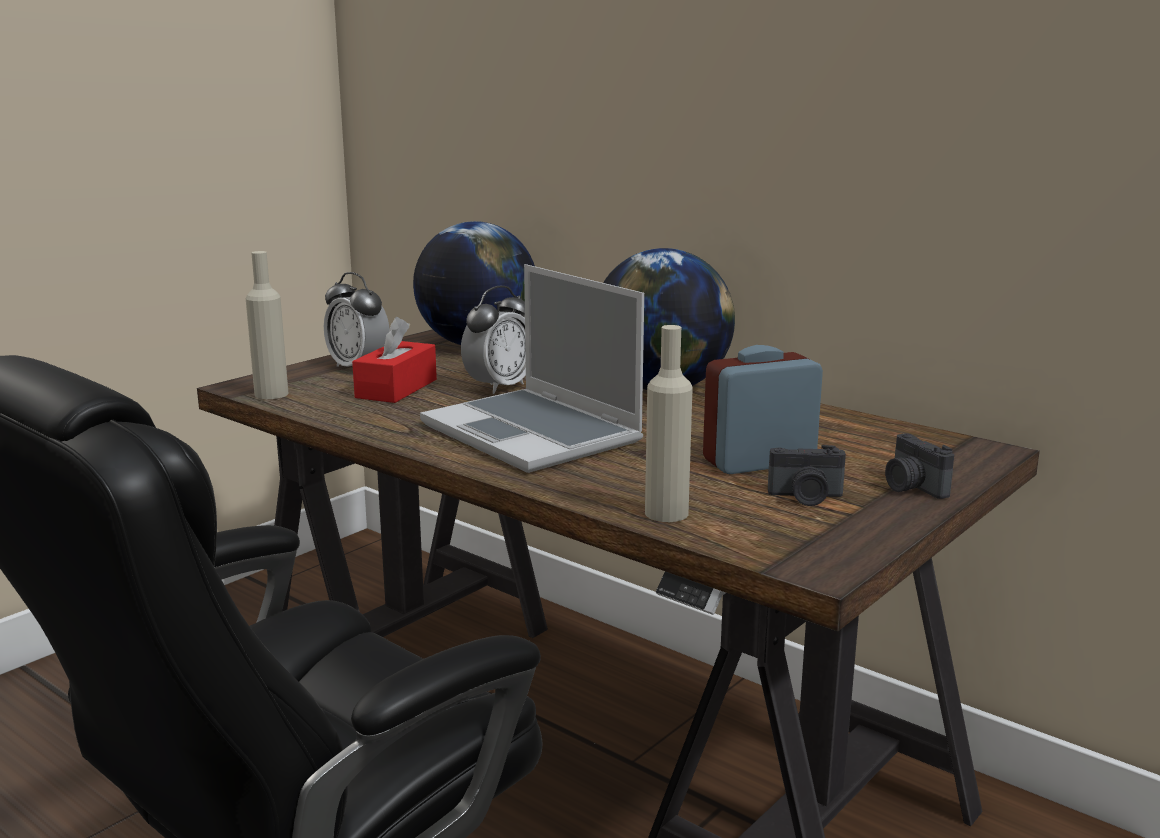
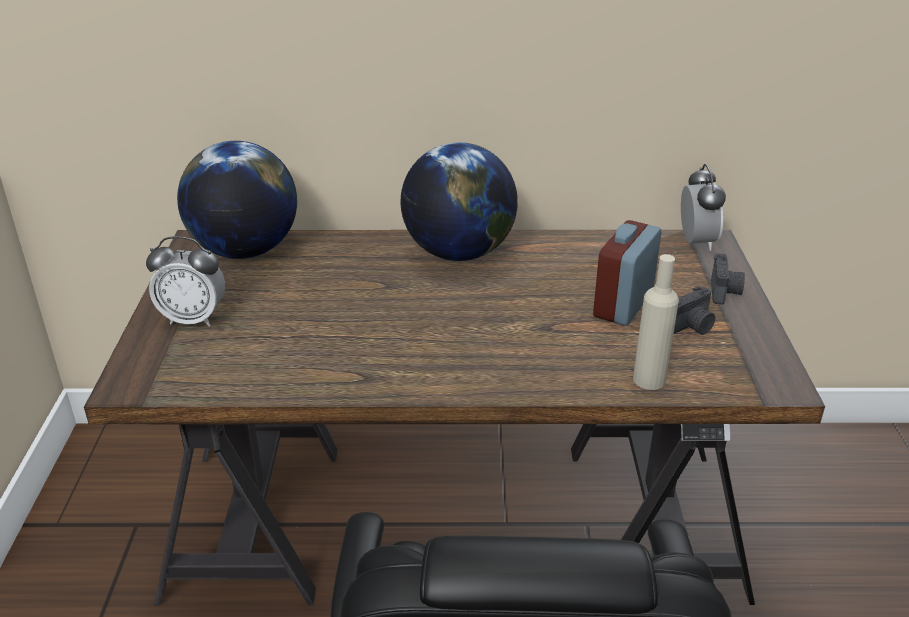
camera: 40 degrees left, 15 degrees up
(271, 394) = (174, 384): beige bottle -> none
(396, 388) = (270, 331): red tissue box -> none
(499, 387) = (345, 296): alarm clock -> alarm clock (696, 242)
(534, 434) = (455, 339): laptop -> none
(912, 487) = (725, 292): camera -> camera turned 105 degrees counterclockwise

